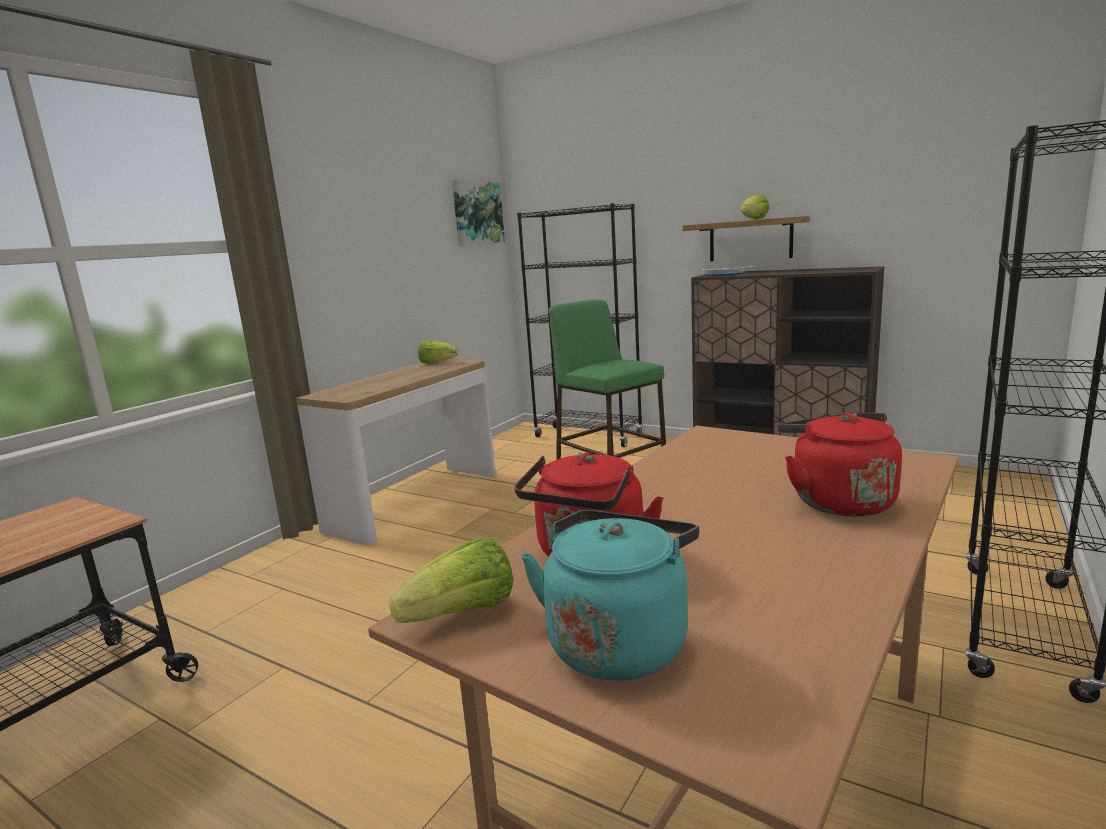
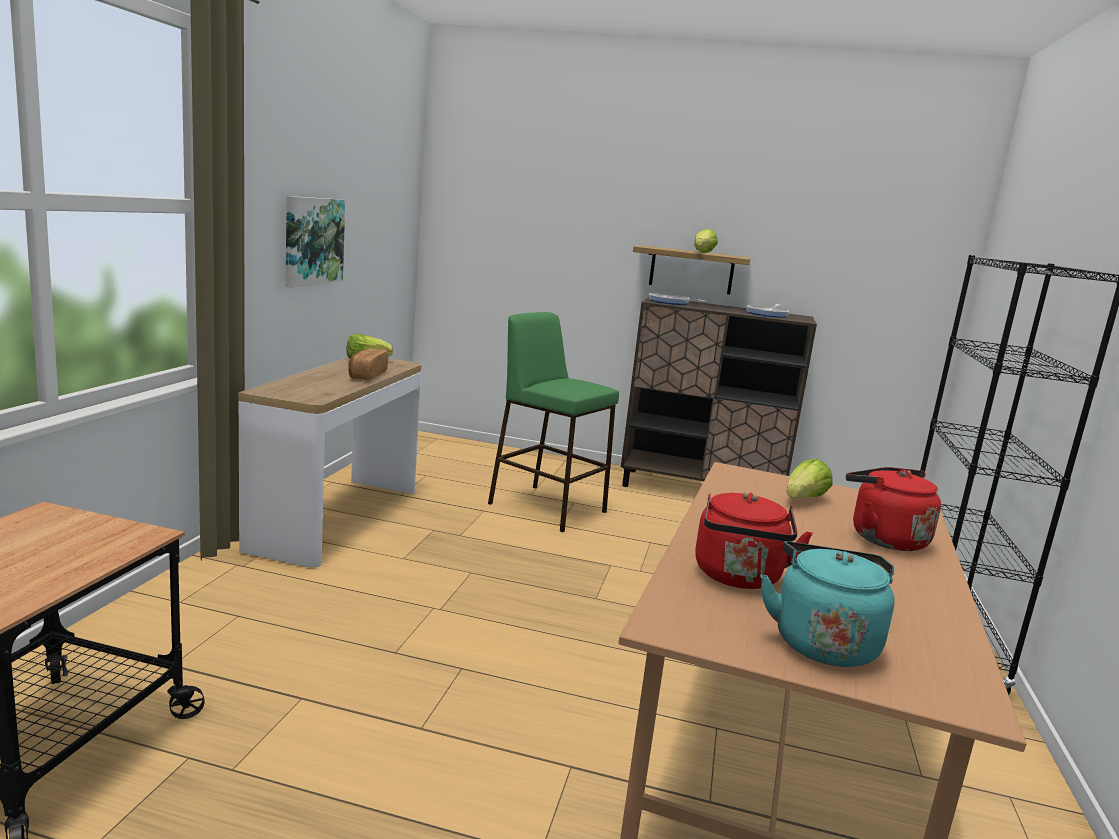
camera: 20 degrees left, 0 degrees up
(422, 374) = (366, 375): none -> bread
(463, 614) = (687, 624): lettuce -> lettuce (804, 499)
(477, 213) = (398, 189): picture -> picture (312, 240)
(588, 437) = (494, 453): black bookcase -> none
(827, 270) = (768, 314): none -> frying pan

